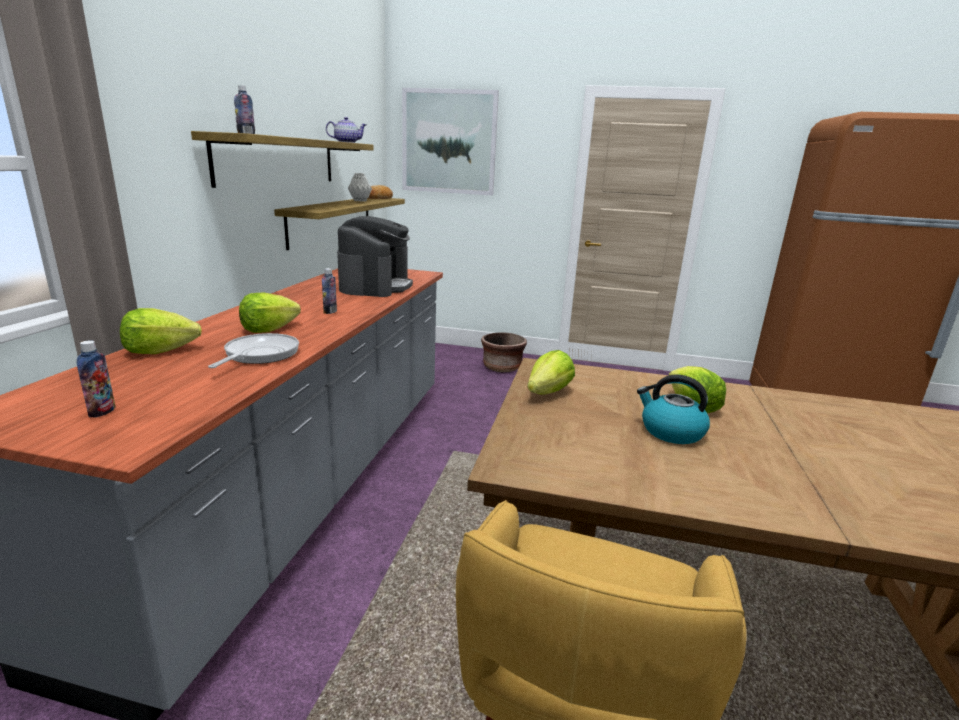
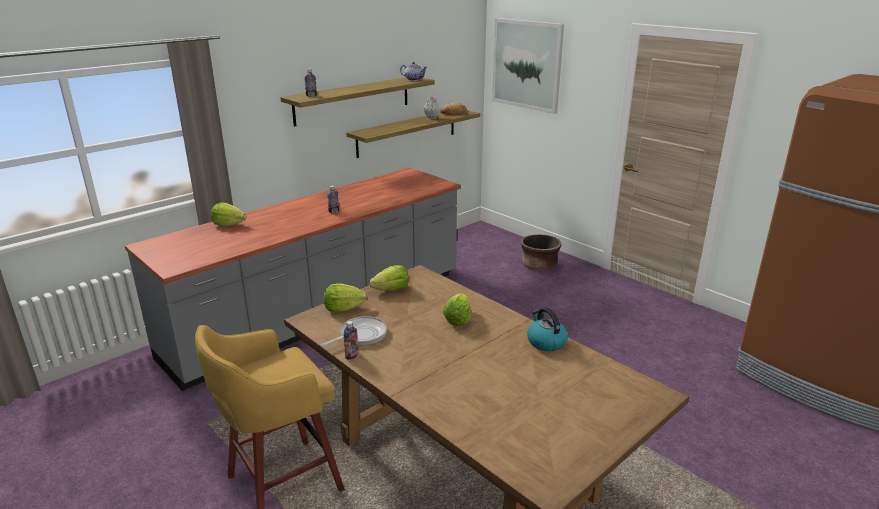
camera: 35 degrees right, 5 degrees up
(102, 411) = (179, 252): bottle -> bottle (352, 356)
(259, 355) = (263, 235): frying pan -> frying pan (360, 335)
(268, 329) = (287, 219): lettuce -> lettuce (343, 308)
(375, 286) = (391, 193): coffee machine -> none
(671, 431) = (414, 328): kettle -> kettle (545, 342)

